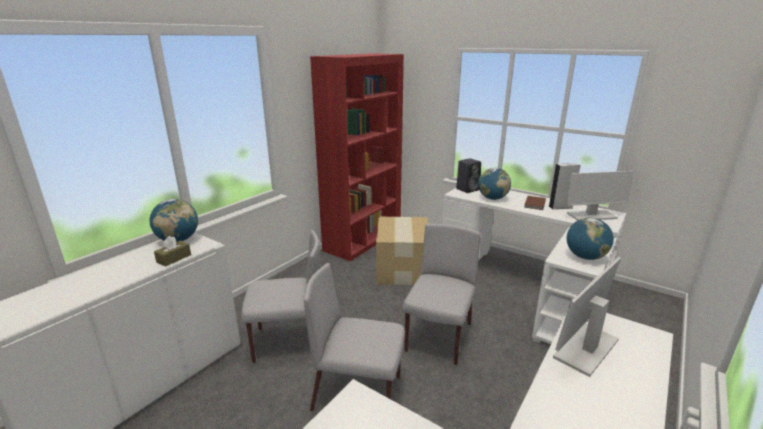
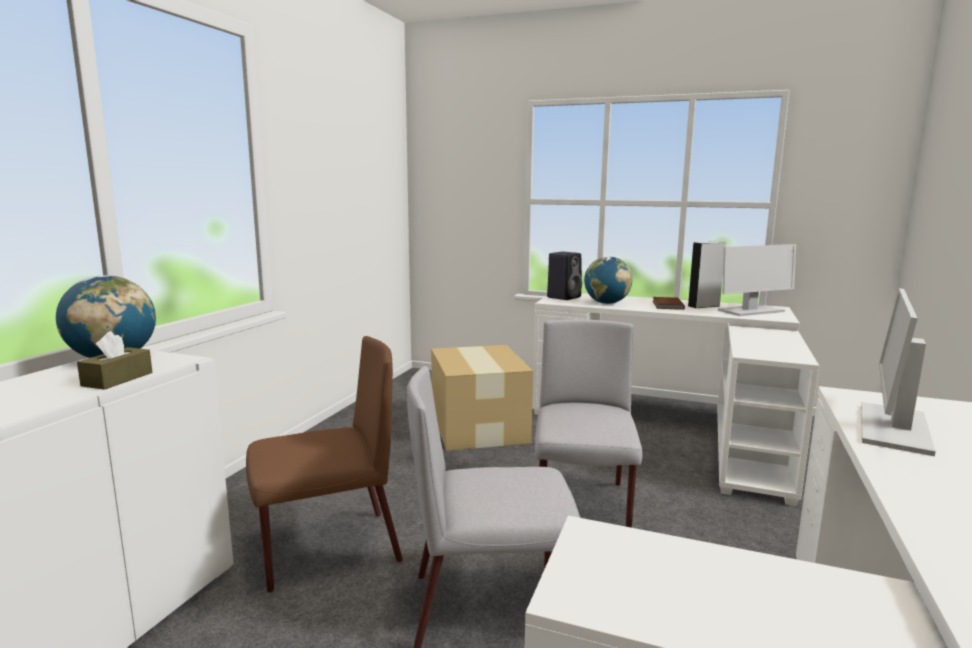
camera: 15 degrees left, 10 degrees down
(288, 342) = (327, 550): grey chair -> brown chair
(363, 240) = (398, 398): red bookcase -> none
(585, 257) = (780, 349): globe -> none

